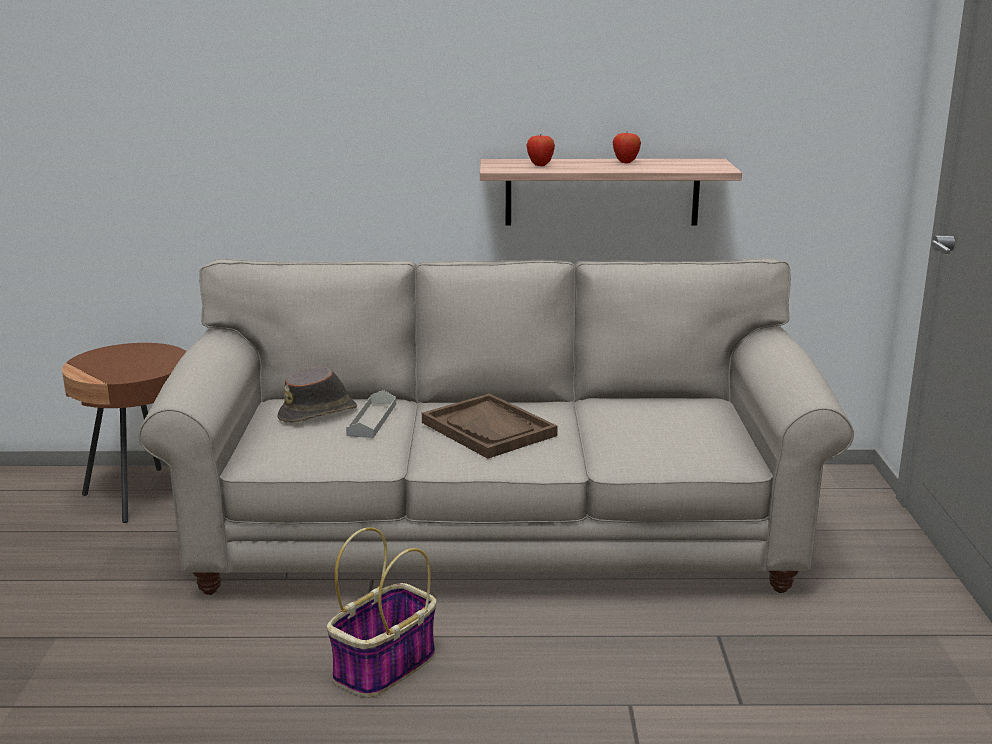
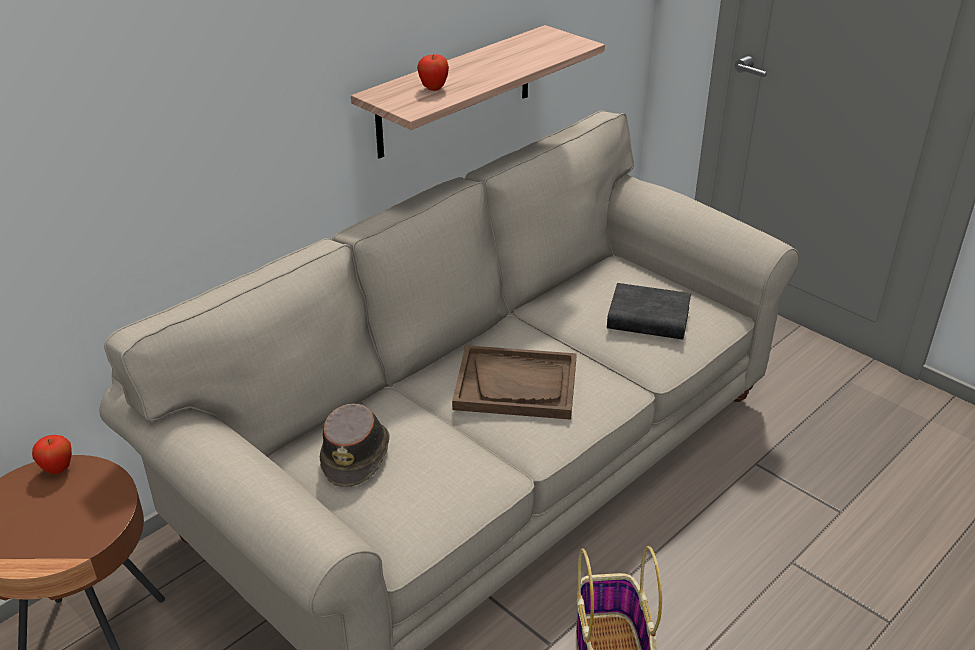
camera: 45 degrees left, 15 degrees up
(372, 419) = (416, 433): grey tray -> none
(625, 162) = (490, 58): apple -> apple (58, 469)
(662, 434) = (648, 319): none -> black book

